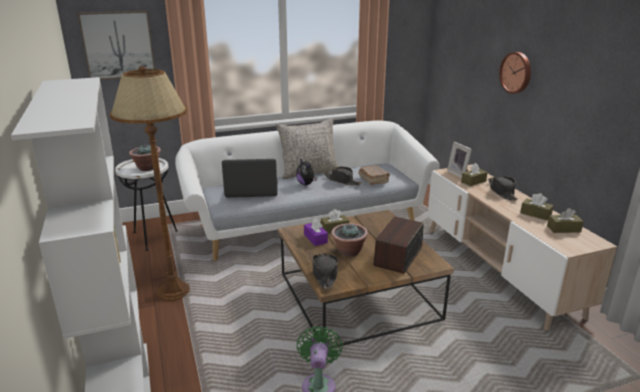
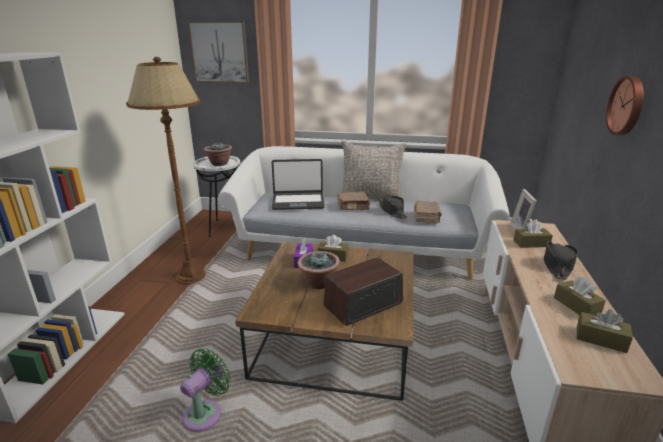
camera: 30 degrees right, 0 degrees up
(252, 190) = (298, 202): laptop -> laptop turned 150 degrees clockwise
(306, 184) = (353, 207): plush toy -> brown book
(324, 274) = (267, 299): black hat -> none

